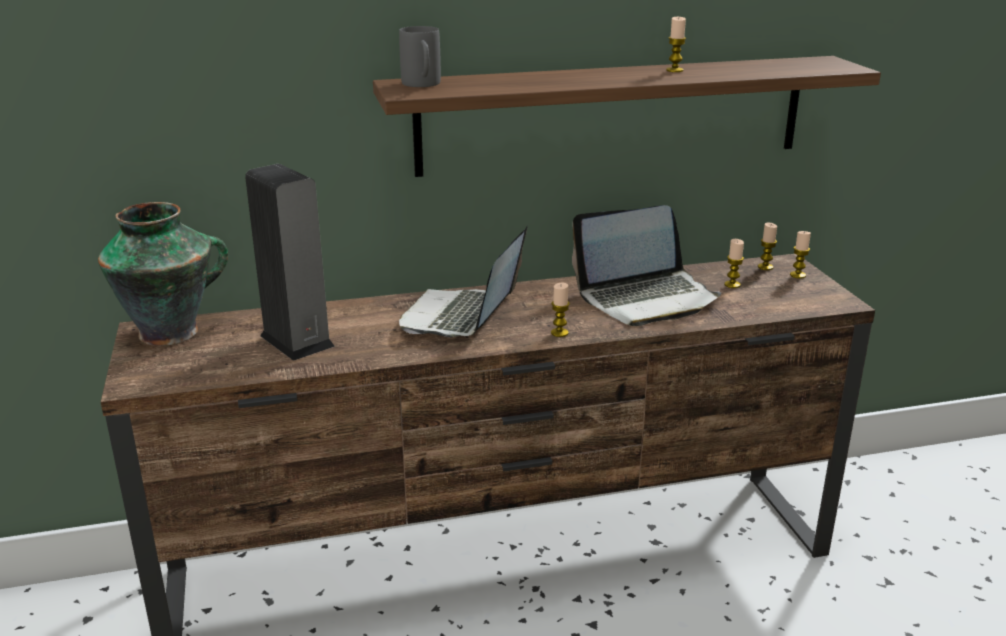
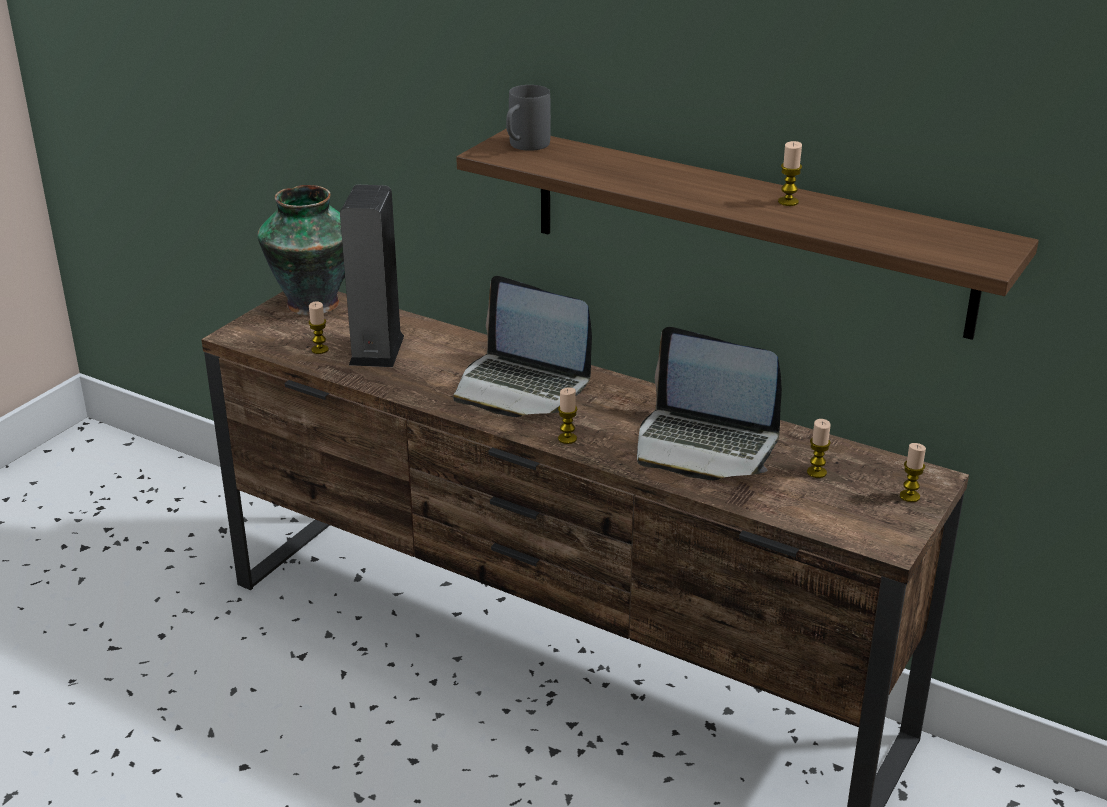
camera: 45 degrees right, 5 degrees up
(462, 317) = (521, 387): laptop -> laptop turned 120 degrees counterclockwise
(765, 267) = (894, 472): candle -> candle (320, 350)

